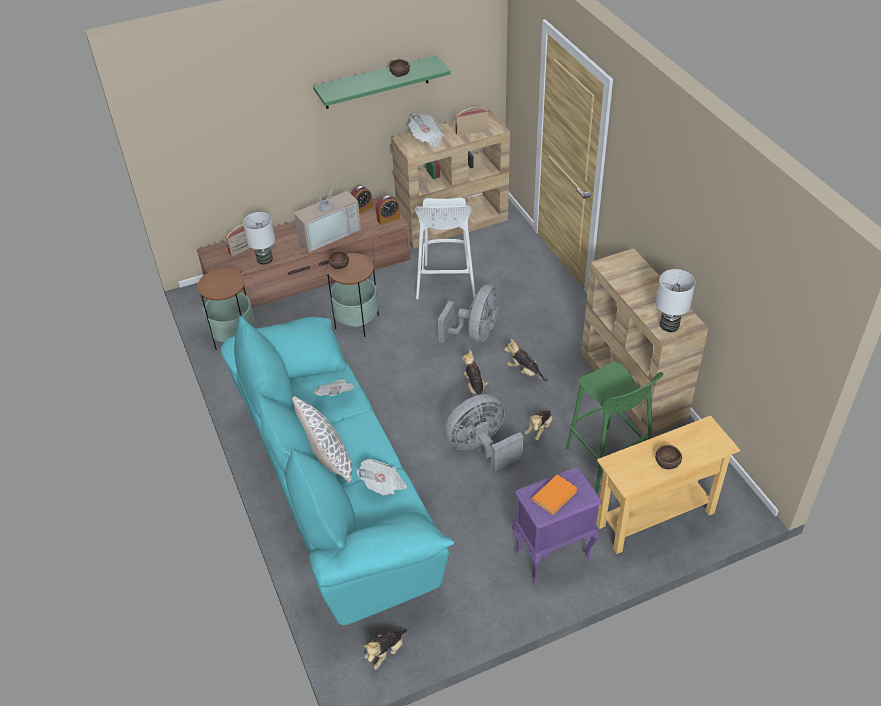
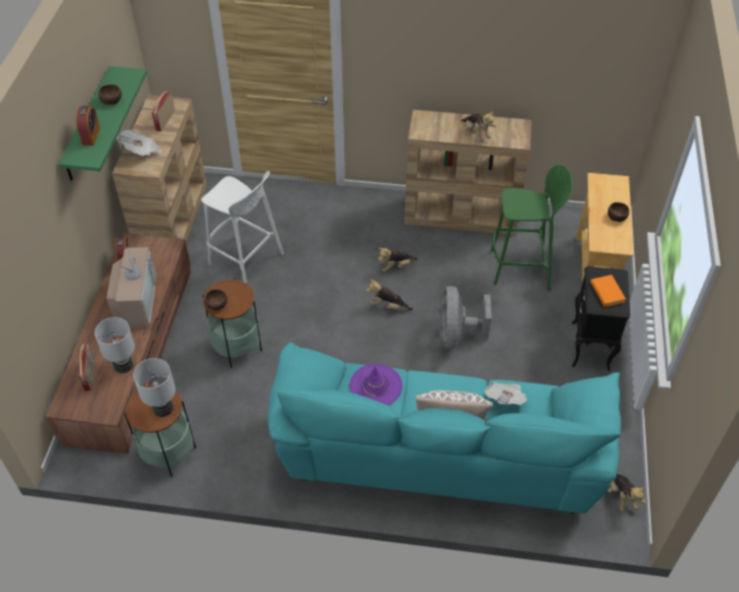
camera: 60 degrees left, 5 degrees up
(336, 395) = (375, 386): newspaper -> purple hat
(388, 219) = (160, 248): alarm clock -> alarm clock (91, 136)
(475, 334) = (327, 275): grey fan -> none
(539, 429) = (463, 289): plush toy -> plush toy (476, 134)
(552, 556) = (590, 346): purple nightstand -> black nightstand
(669, 325) = (513, 136): grey table lamp -> grey table lamp (163, 408)

